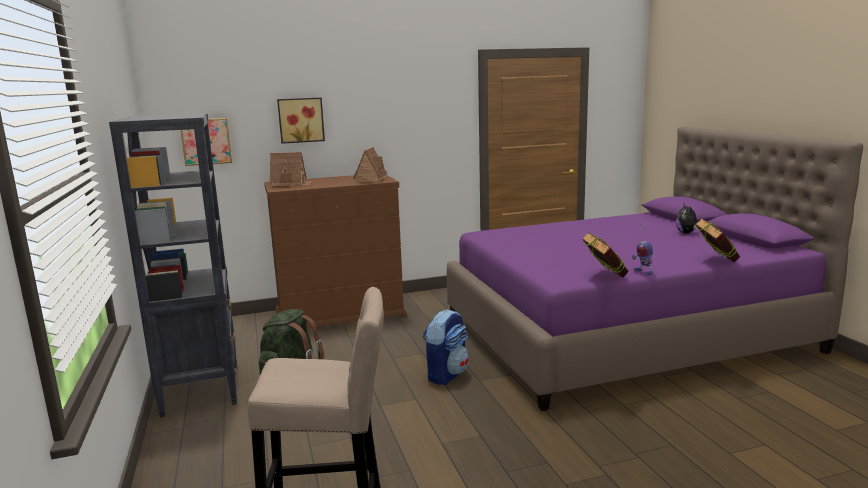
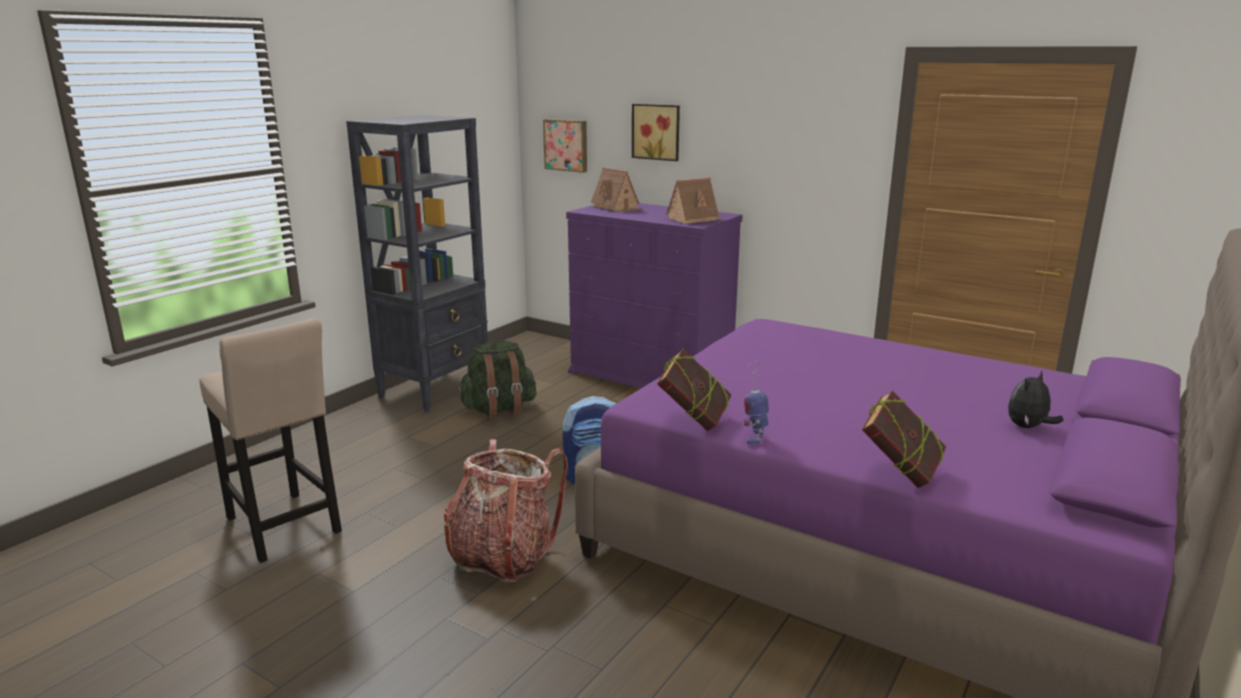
camera: 50 degrees right, 5 degrees up
(340, 313) = (652, 375): brown dresser -> purple dresser
(510, 438) = (503, 556): none -> backpack

